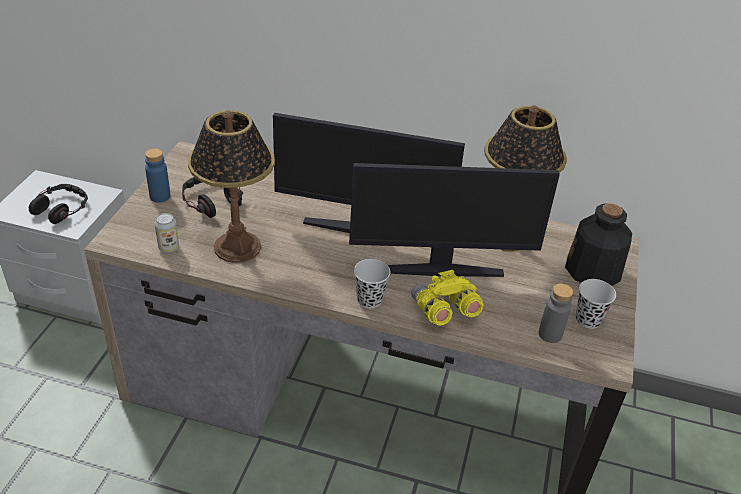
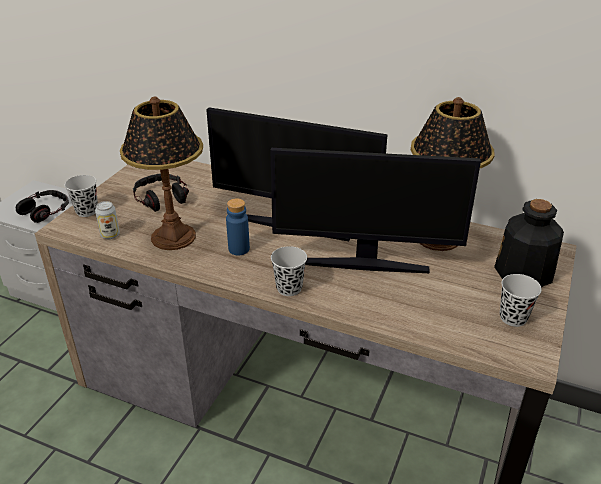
camera: 10 degrees right, 5 degrees down
(134, 220) = (87, 211): none -> black cup
(160, 196) = (115, 193): blue bottle -> blue bottle (239, 249)
(443, 311) = (361, 302): yellow binoculars -> none
(550, 334) = (470, 329): grey bottle -> none

